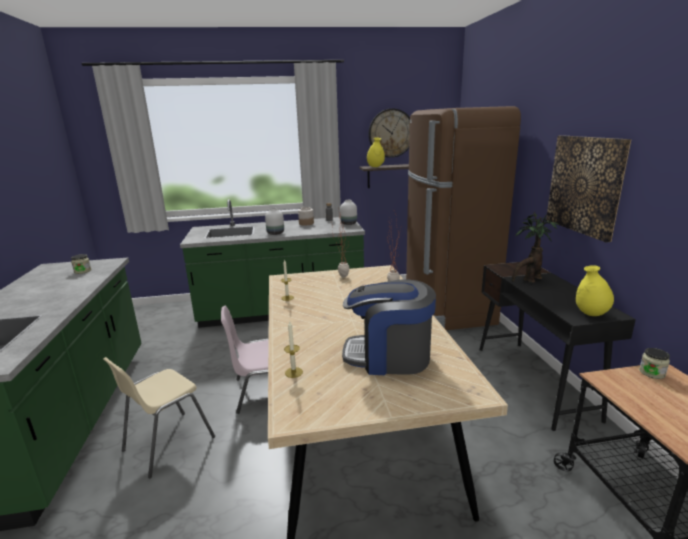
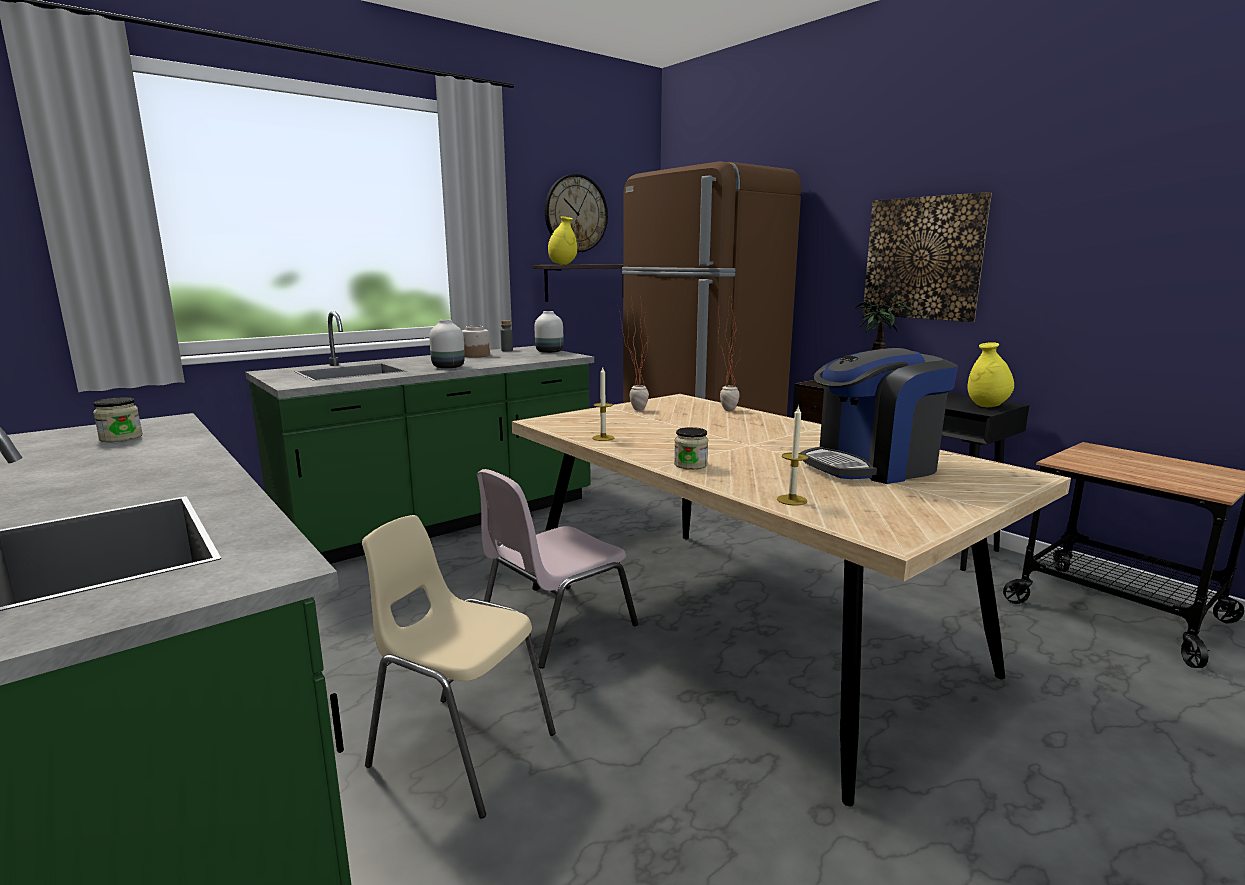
camera: 30 degrees left, 5 degrees down
(167, 444) = (461, 750): beige chair -> beige chair turned 105 degrees clockwise
(652, 373) = (1089, 450): jar -> jar (690, 465)

